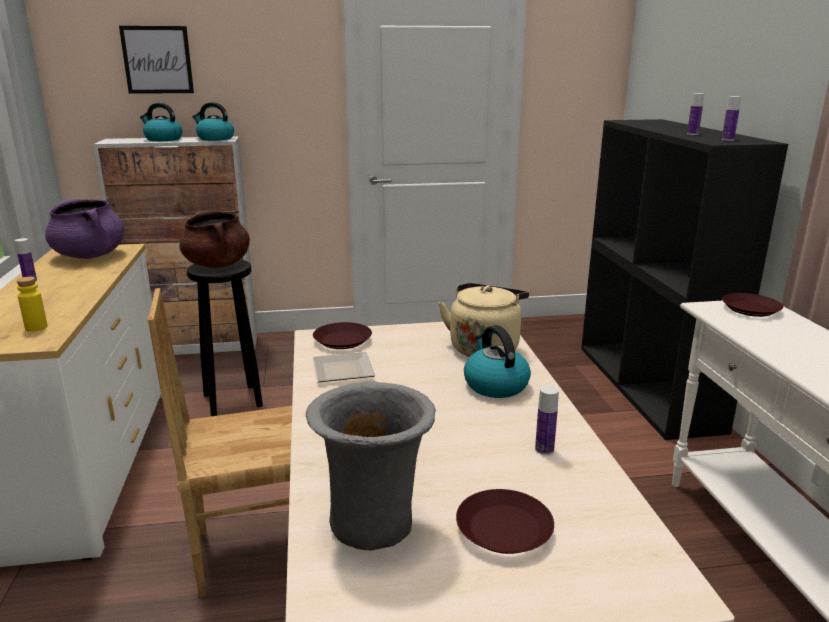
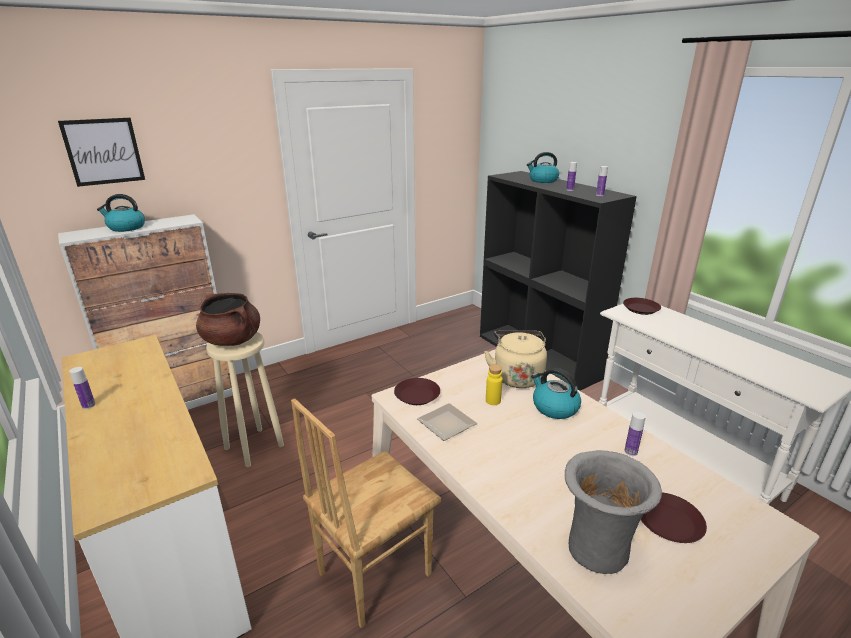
camera: 25 degrees left, 5 degrees up
(36, 327) = (165, 459): yellow bottle -> yellow bottle (493, 401)
(90, 256) = (116, 360): purple cooking pot -> none
(215, 138) = (178, 221): kettle -> kettle (542, 180)
(234, 400) = (255, 446): black stool -> beige stool

